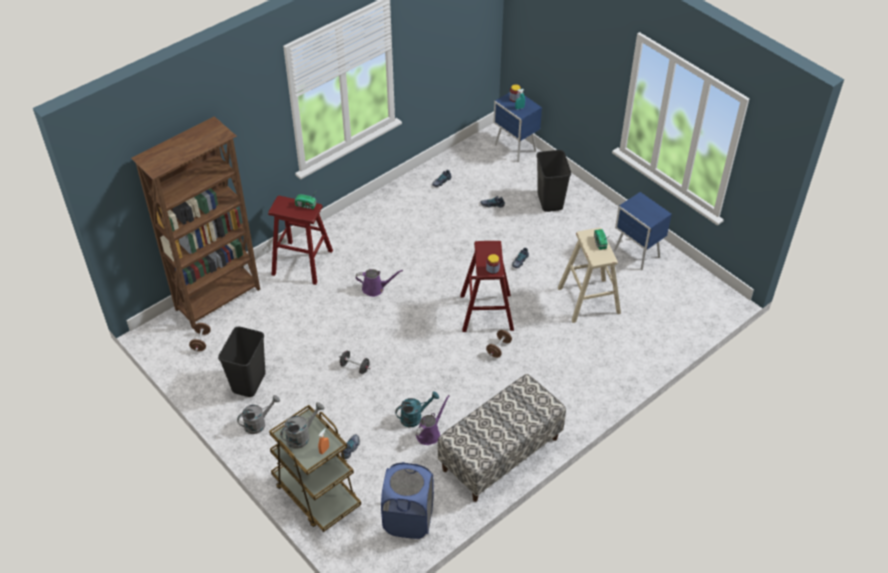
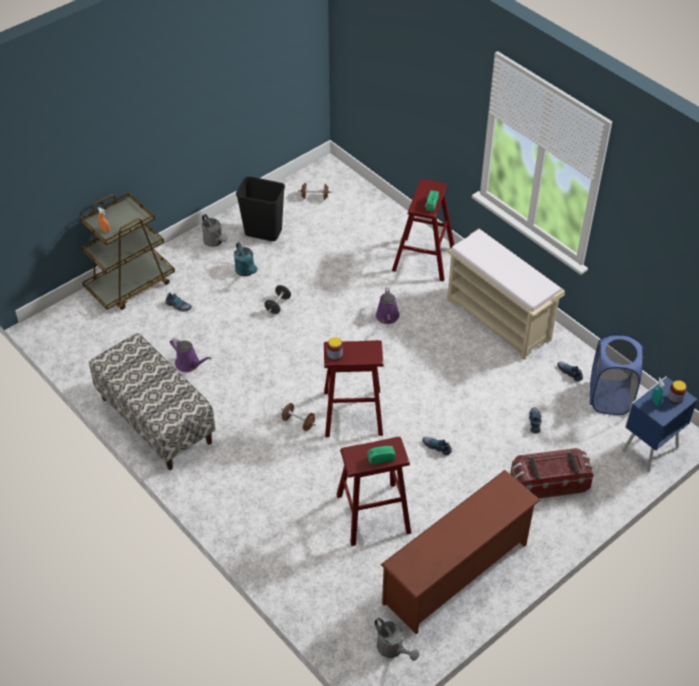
camera: 90 degrees right, 0 degrees up
(219, 299) = (369, 204): brown bookcase -> none
(301, 435) = (123, 215): grey watering can -> grey watering can (393, 650)
(382, 217) = (499, 320): none -> beige bench
(408, 519) = (91, 349): blue laundry basket -> blue laundry basket (610, 397)
(415, 417) = (210, 352): turquoise watering can -> turquoise watering can (246, 272)
(550, 201) = (548, 483): black trash can -> storage box
(588, 300) = (373, 513): beige stool -> red stool
(637, 254) = (457, 574): blue nightstand -> brown shoe rack

